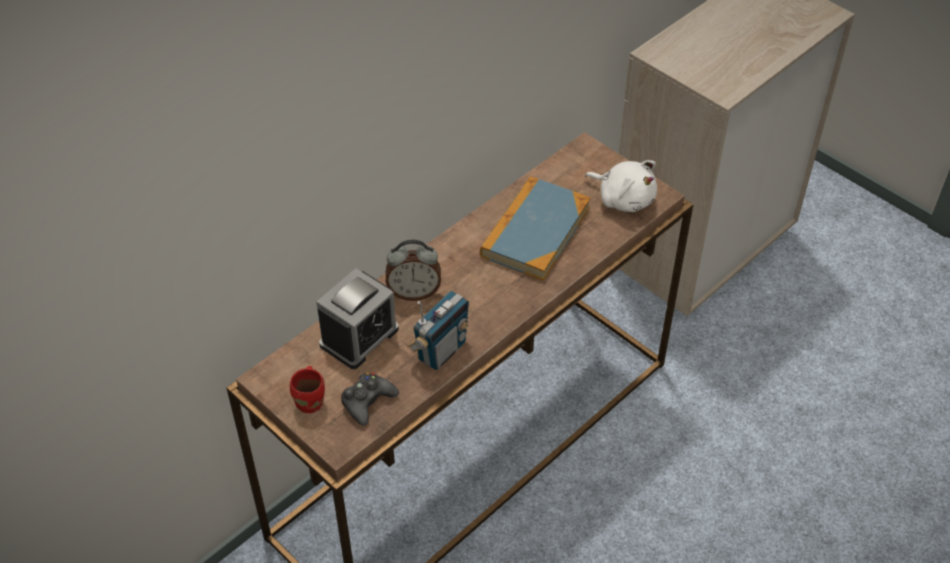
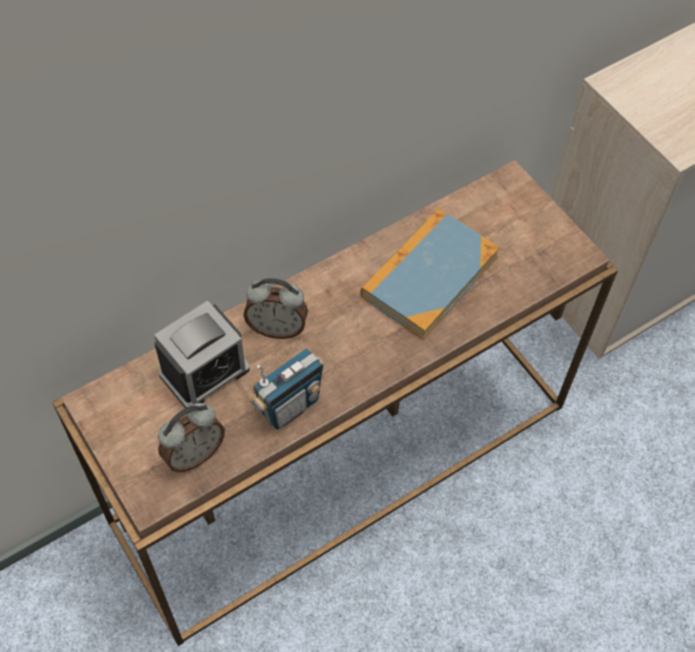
camera: 10 degrees right, 10 degrees up
(311, 402) = (134, 442): red mug -> none
(367, 402) = (194, 454): black game controller -> alarm clock
(624, 198) = (539, 252): white plush toy -> none

